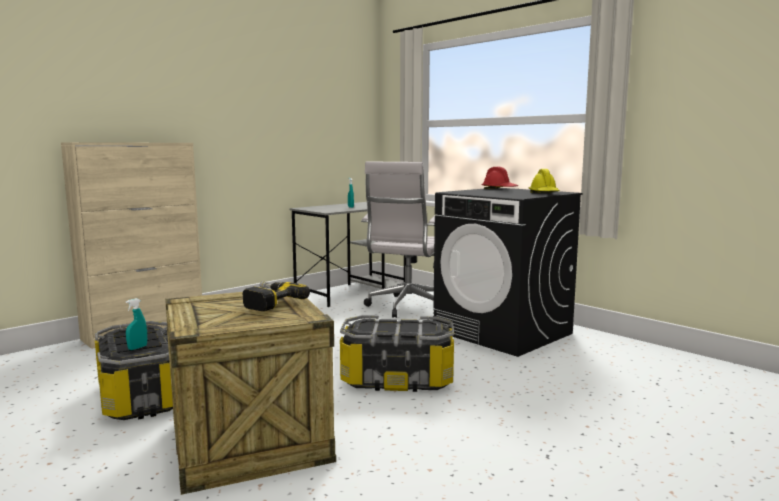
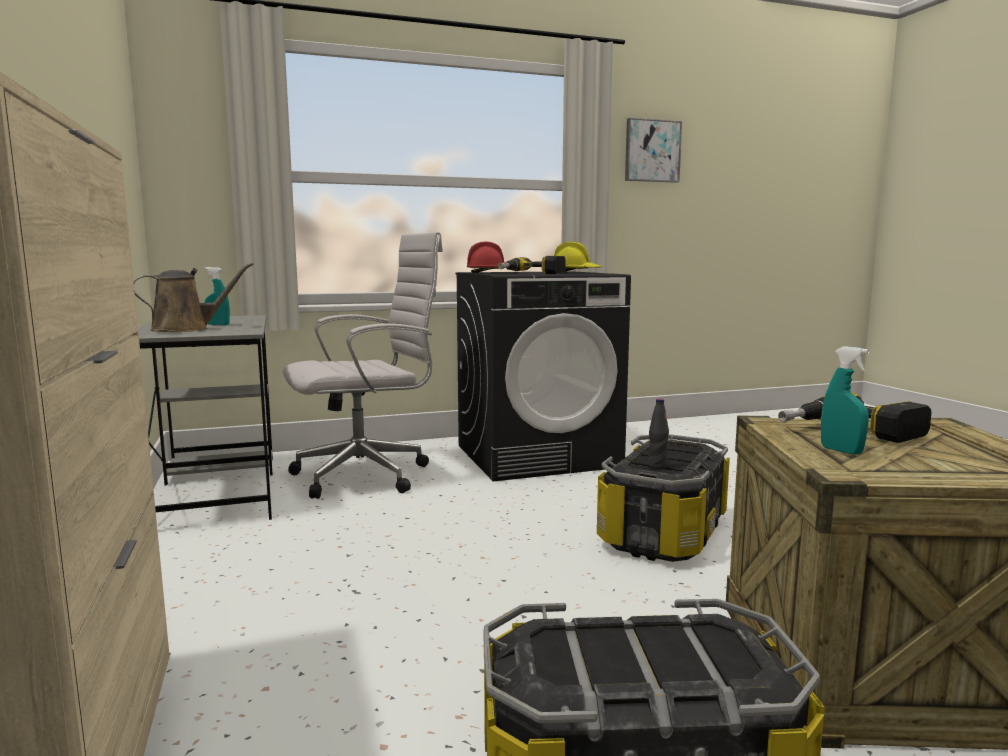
camera: 65 degrees left, 0 degrees up
(137, 348) = (696, 654): turquoise spray bottle -> turquoise spray bottle (841, 451)
(328, 207) = (186, 329): none -> brown watering can
(374, 327) = (657, 467): none -> black bottle
(406, 307) = (368, 475): white office chair -> white office chair turned 75 degrees counterclockwise
(482, 192) = (531, 273): none -> power drill
(696, 76) = (652, 151): none -> picture

